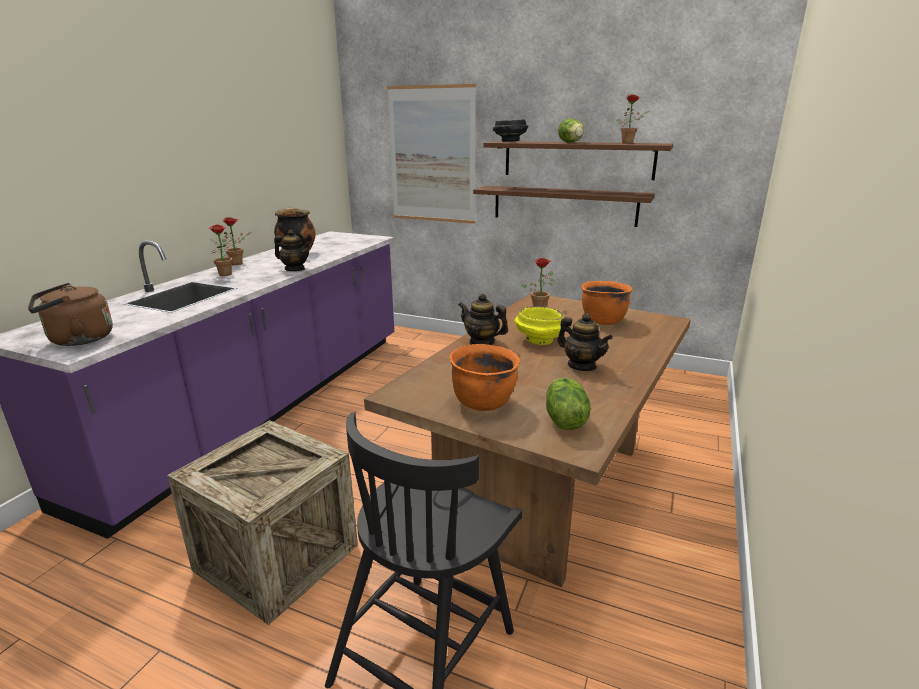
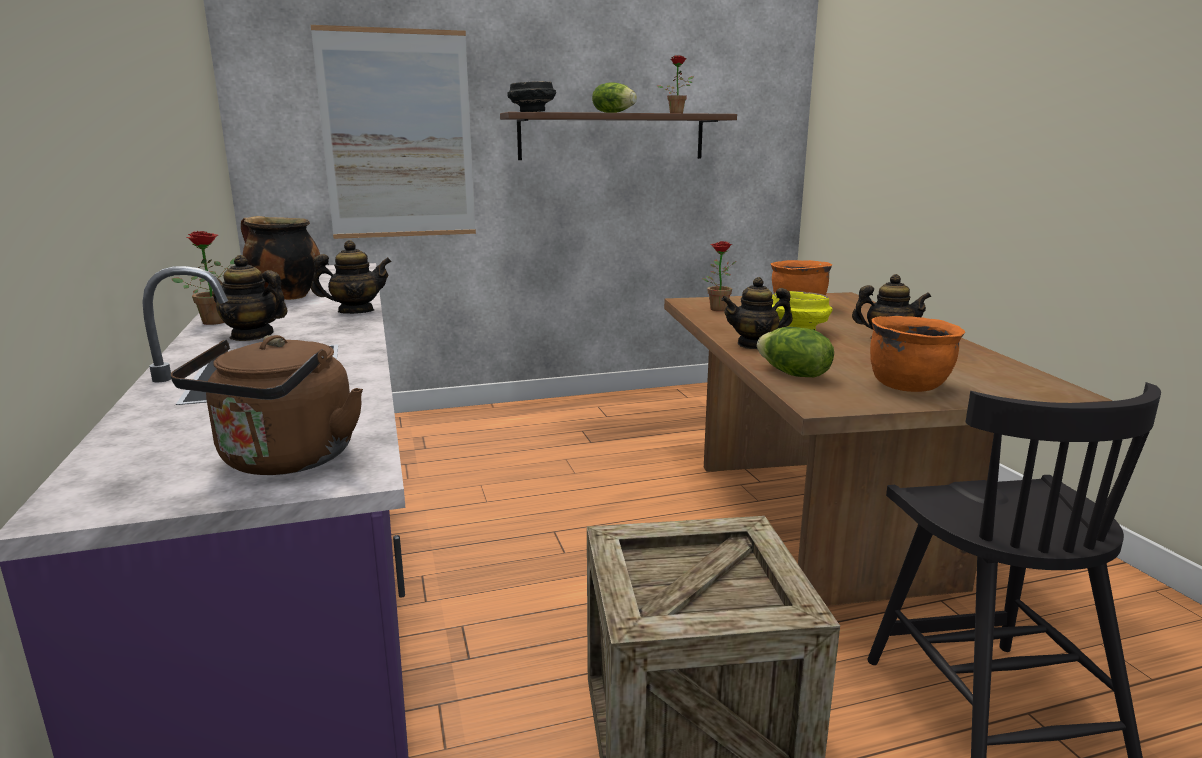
camera: 40 degrees left, 5 degrees down
(226, 275) = (252, 336): potted plant -> teapot
(564, 205) = (599, 197): brown shelf -> none
(564, 420) = (994, 377): lettuce -> lettuce (793, 374)

